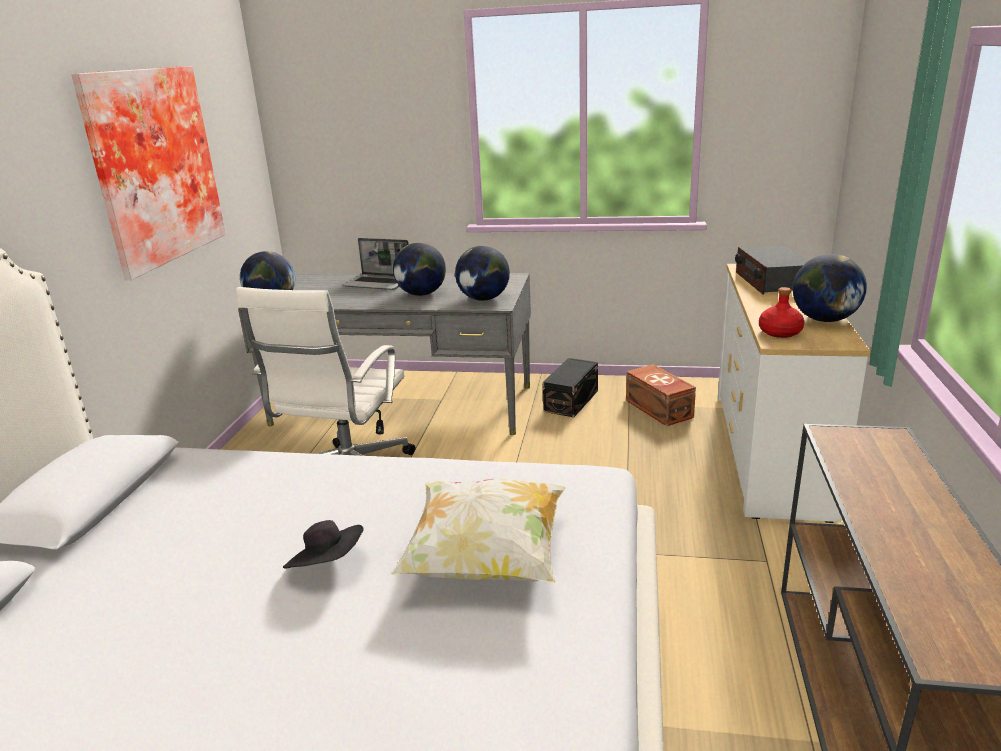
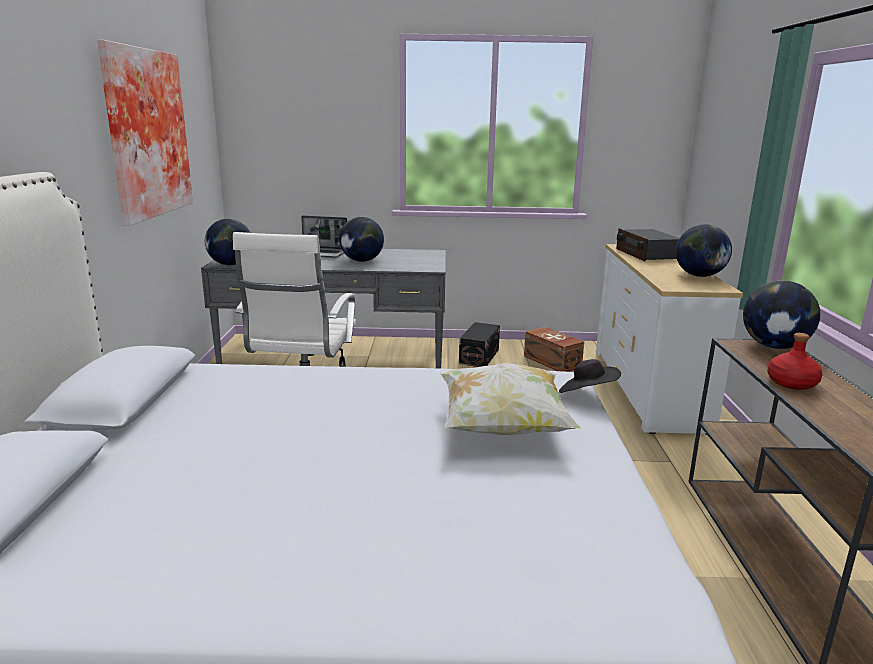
camera: 10 degrees left, 5 degrees down
(328, 565) = (372, 434): black hat -> black hat (587, 394)
(484, 299) = (417, 264): globe -> globe (774, 346)
(779, 332) = (670, 282): red bottle -> red bottle (791, 383)

